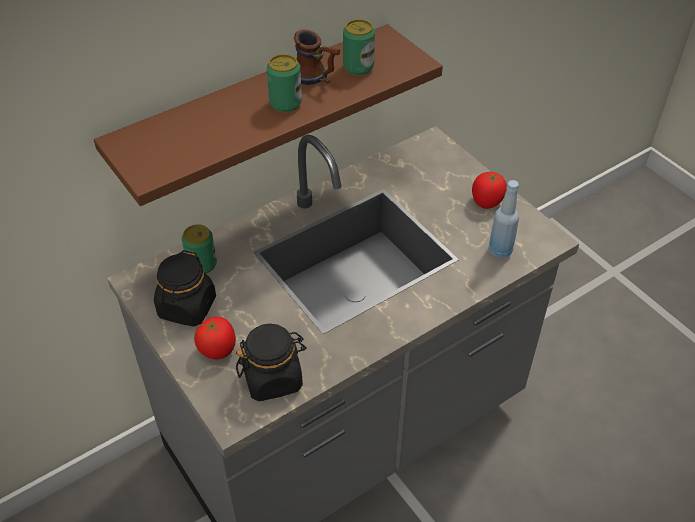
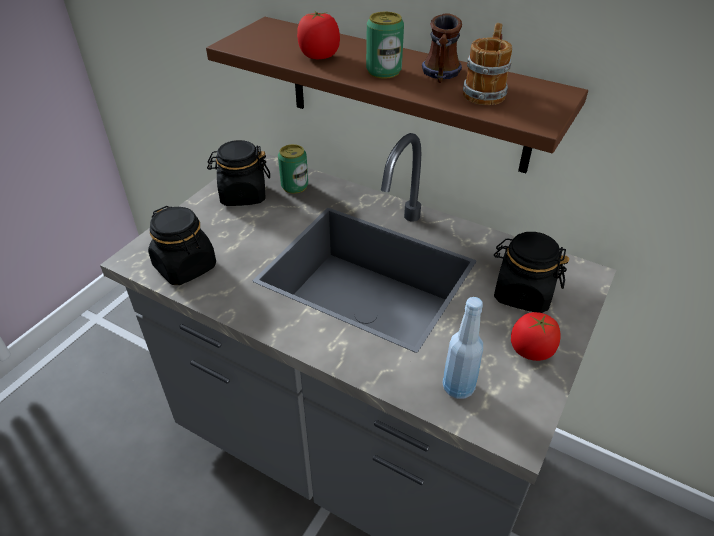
camera: 65 degrees right, 5 degrees down
(218, 349) = (205, 226): tomato -> tomato (319, 56)
(358, 67) = (485, 91): can -> mug
(432, 181) = (522, 293): none -> black jar

